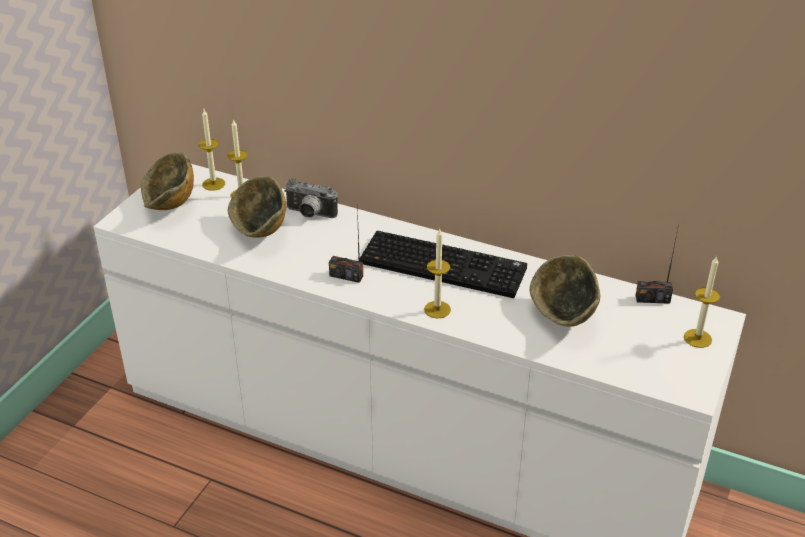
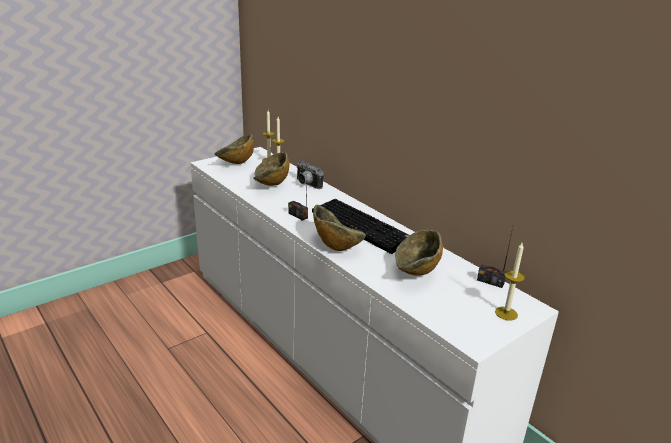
camera: 25 degrees right, 10 degrees down
(437, 309) = (336, 245): candle -> bowl

